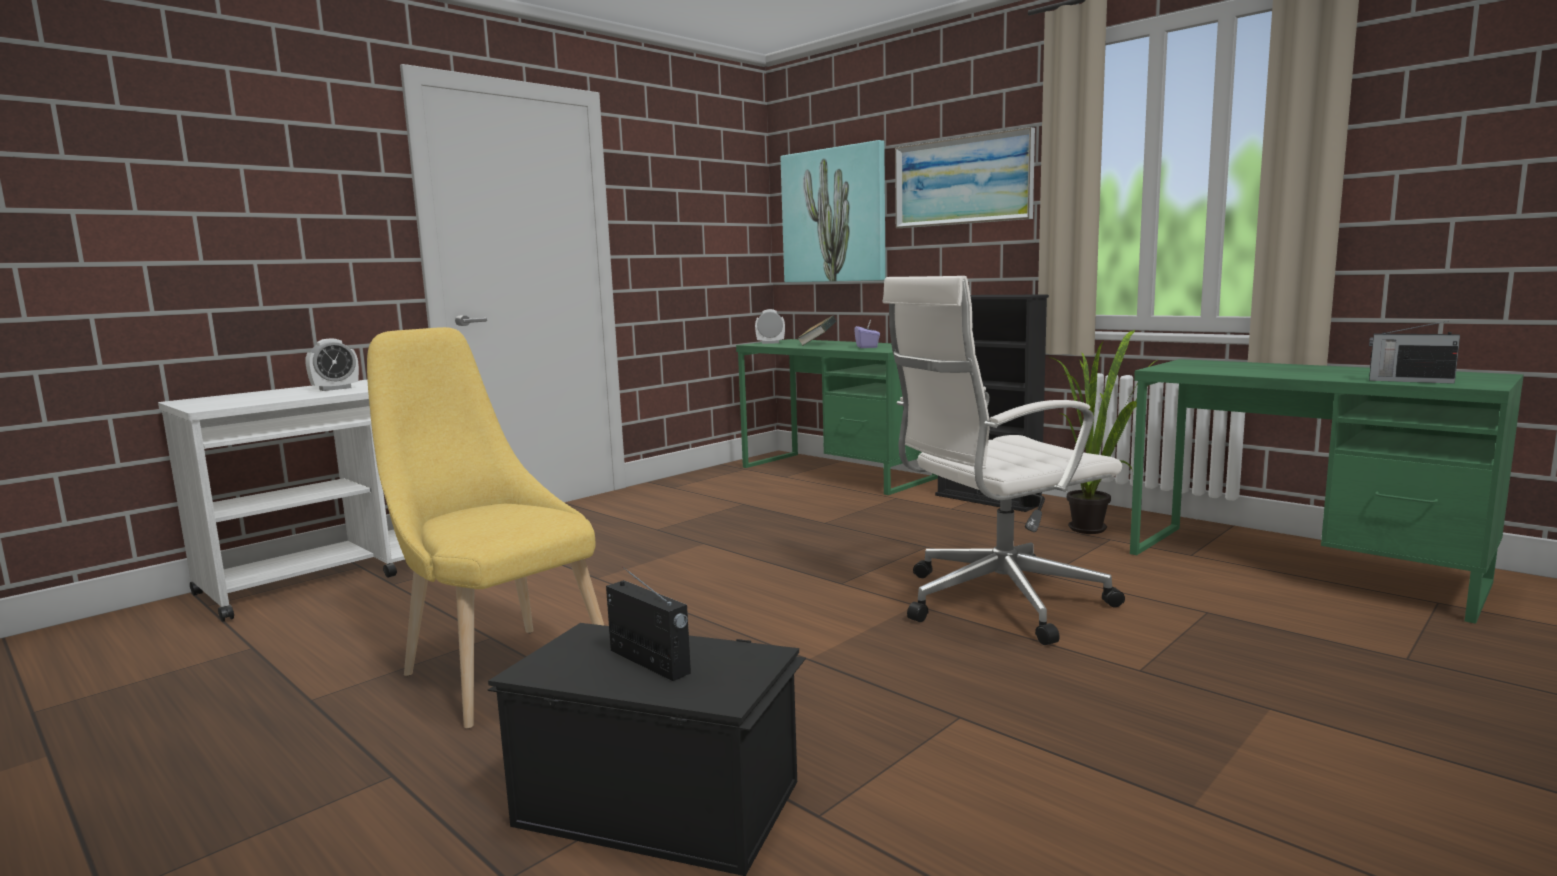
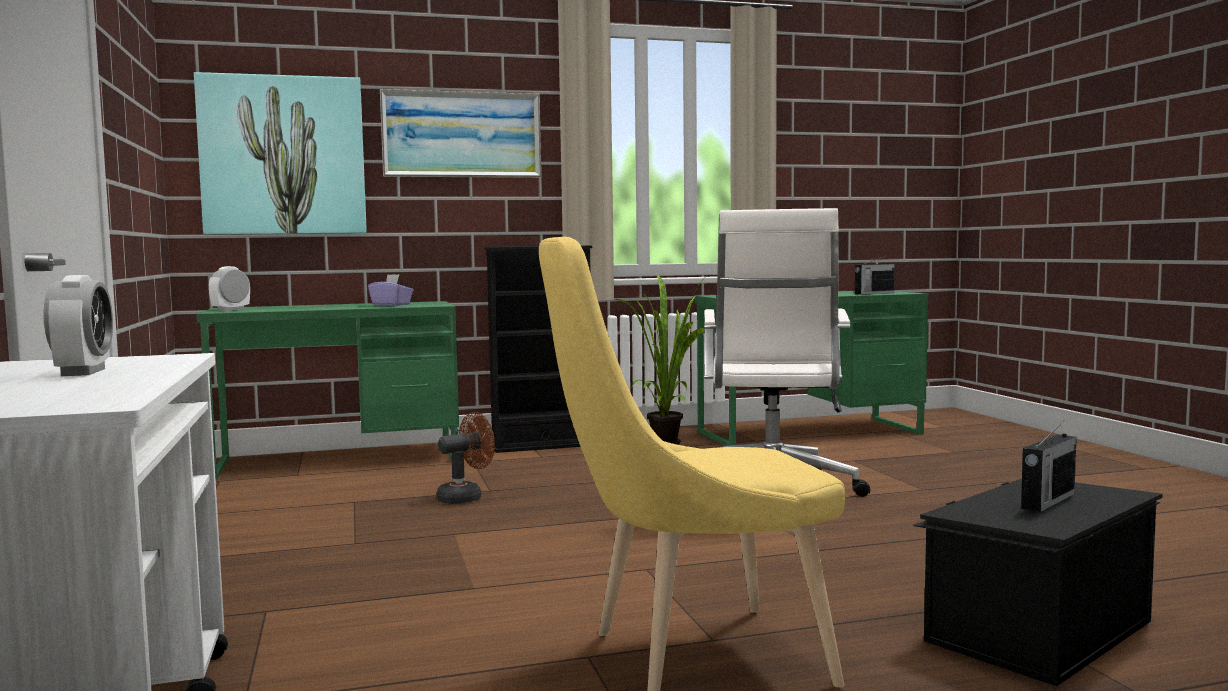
camera: 60 degrees left, 5 degrees down
(650, 662) = (1047, 501): radio -> radio turned 150 degrees clockwise
(796, 522) = (466, 497): none -> brown fan
(817, 344) = (309, 307): book -> none

